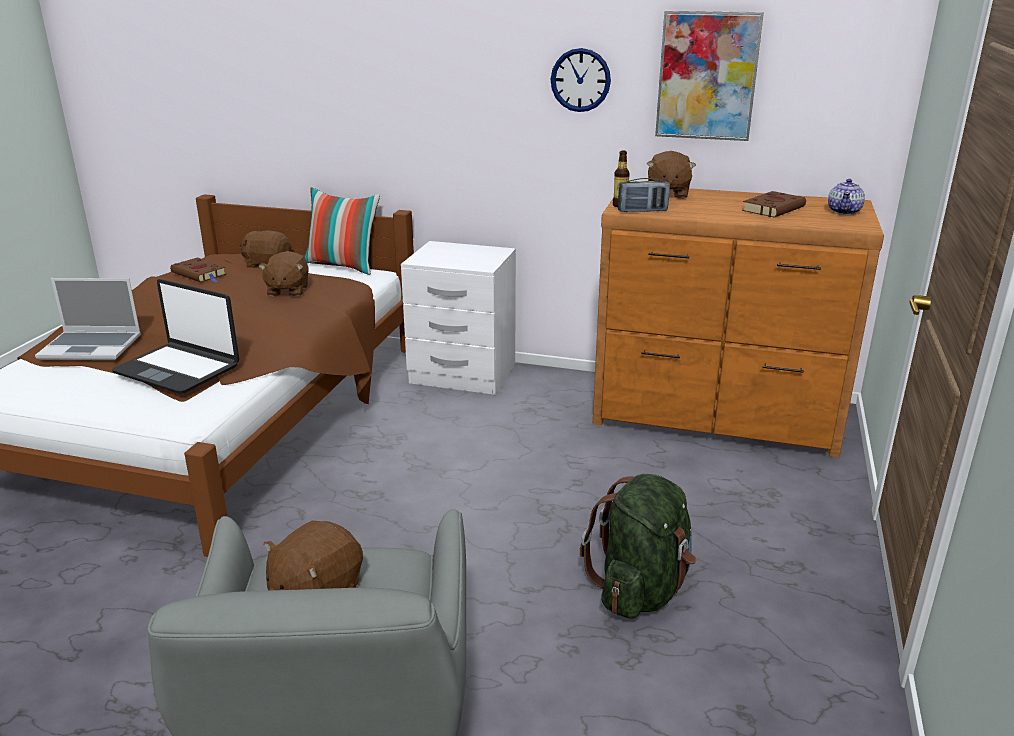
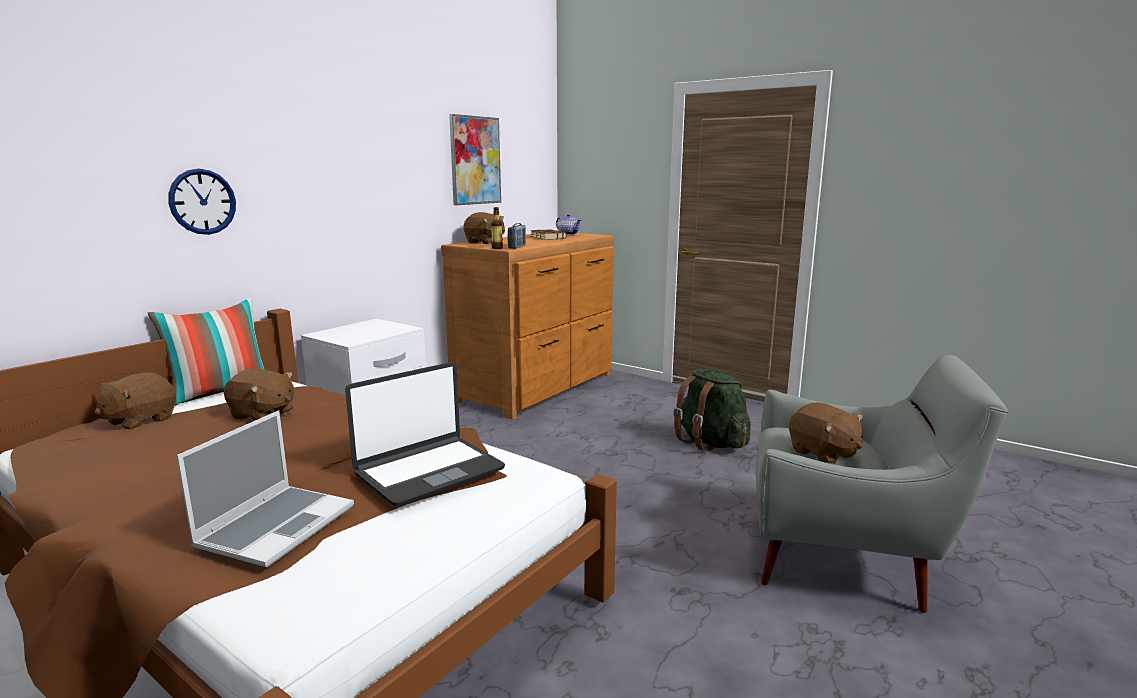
camera: 70 degrees left, 10 degrees down
(200, 274) = (100, 454): brown book -> none
(580, 80) = (405, 166): wall clock -> wall clock (202, 202)

